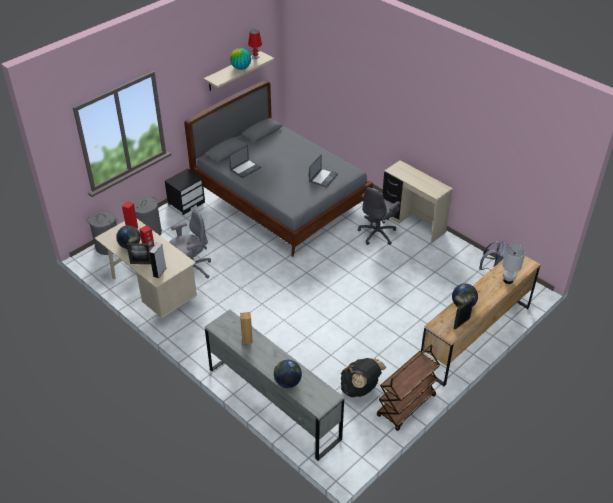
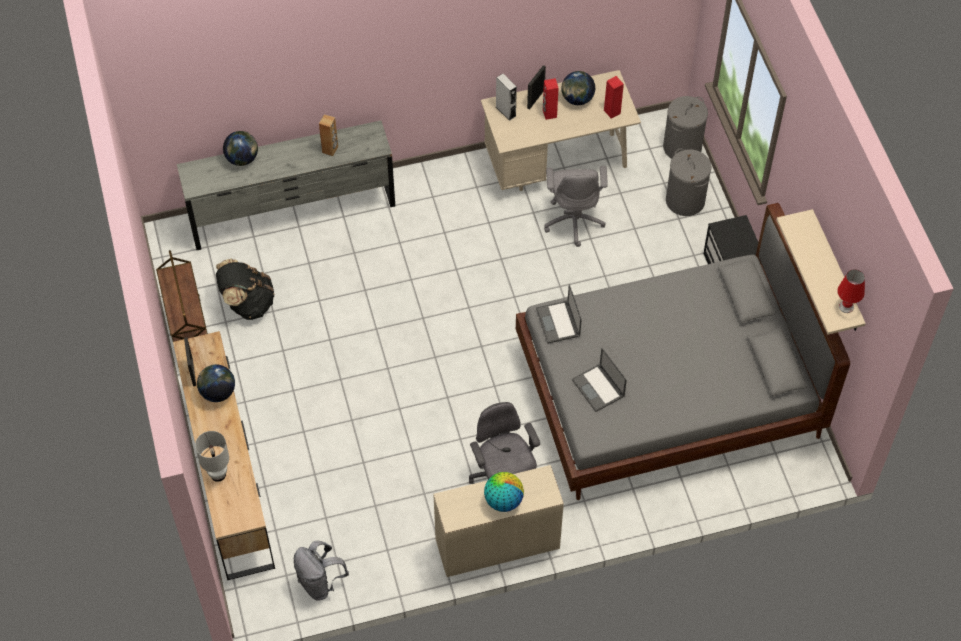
camera: 120 degrees right, 15 degrees up
(241, 68) = (817, 270): globe -> globe (503, 500)
(245, 168) = (685, 299): laptop -> laptop (558, 323)

